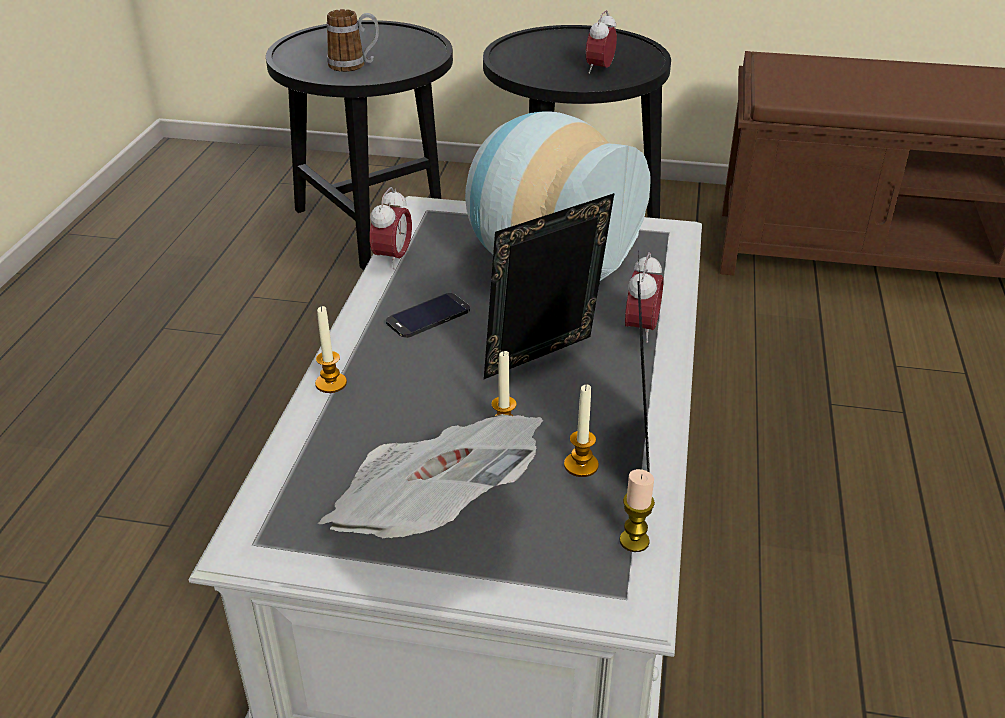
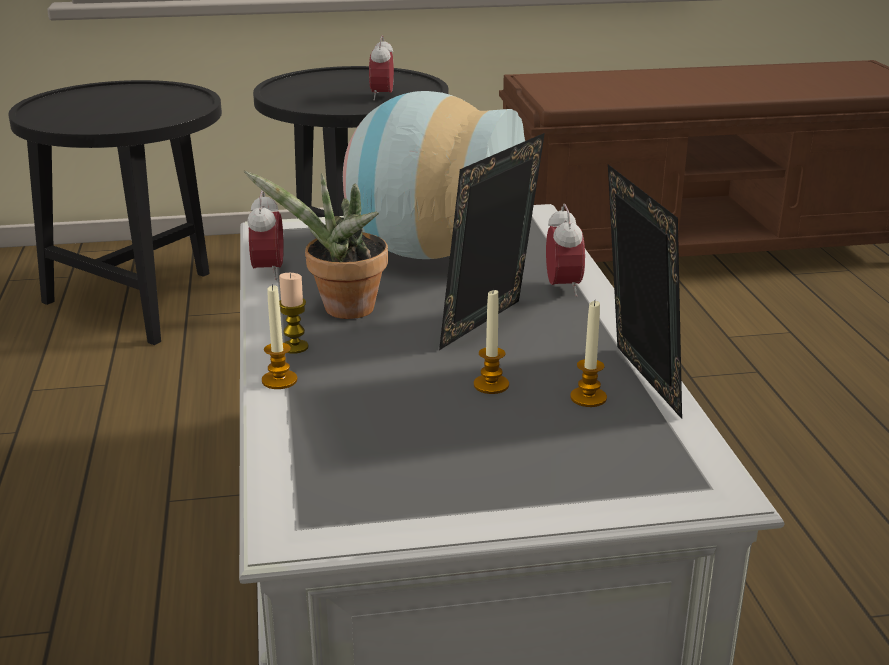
camera: 20 degrees left, 10 degrees down
(354, 65) = (119, 117): mug -> none
(428, 316) = (342, 311): phone -> potted plant
(430, 514) = (470, 464): newspaper -> none
(634, 541) = (684, 444): candle -> candle (295, 347)

